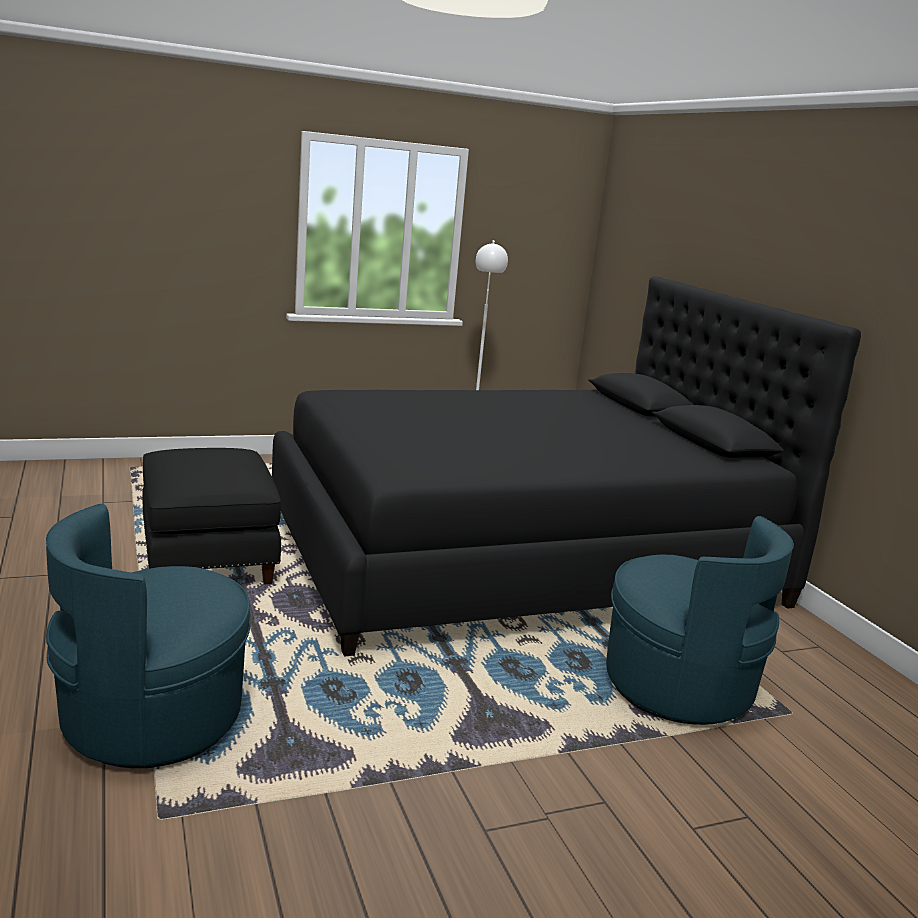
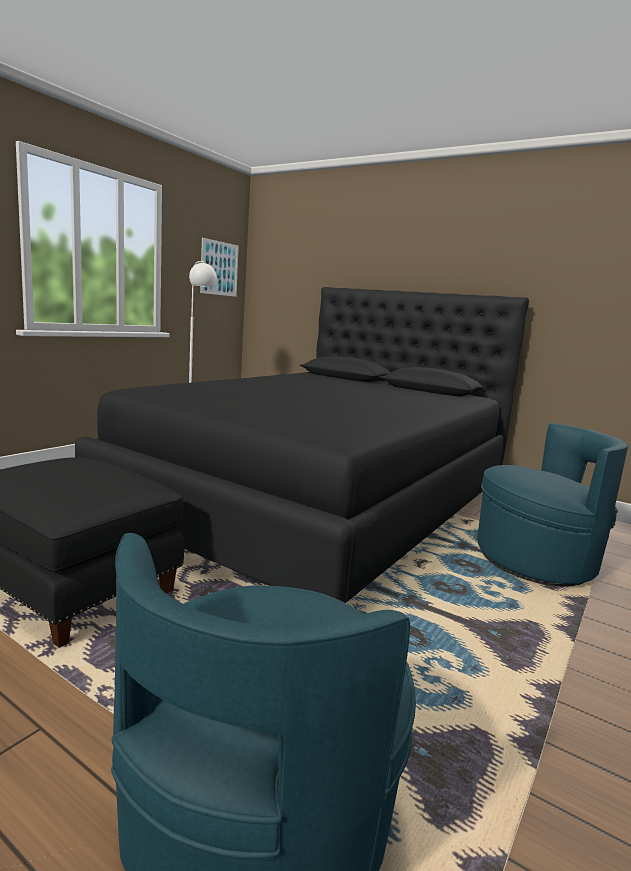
camera: 35 degrees left, 5 degrees down
(549, 240) = (219, 268): none -> picture

